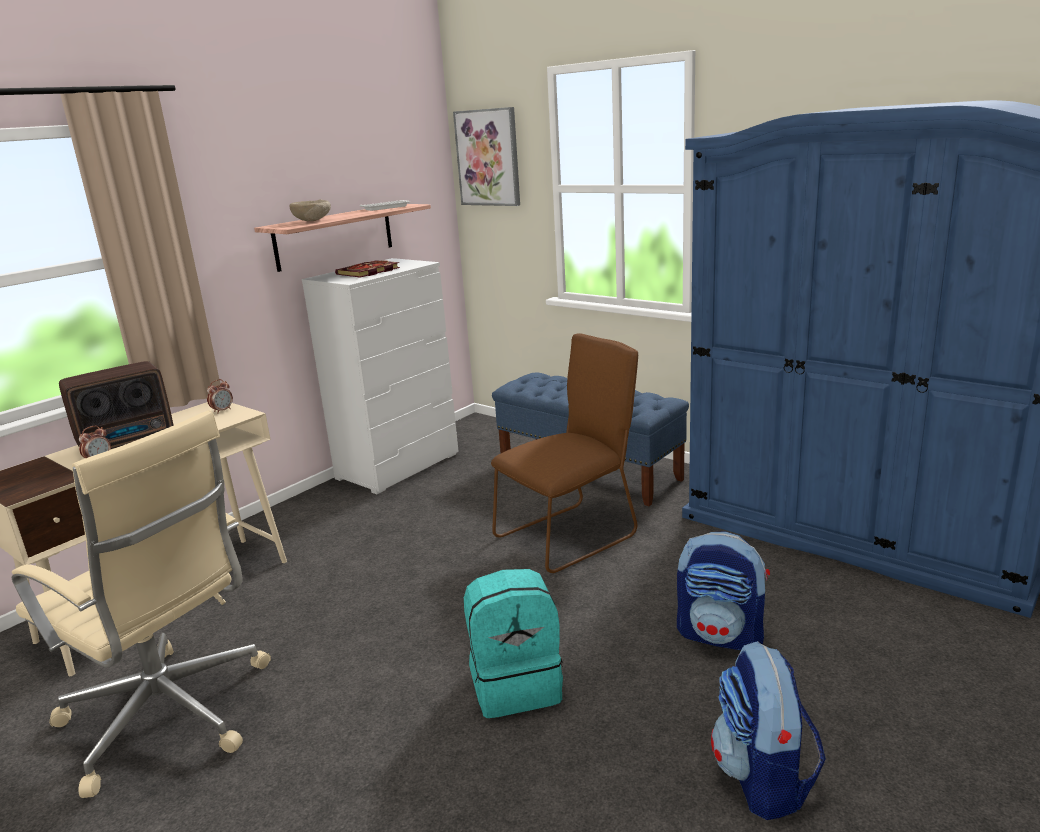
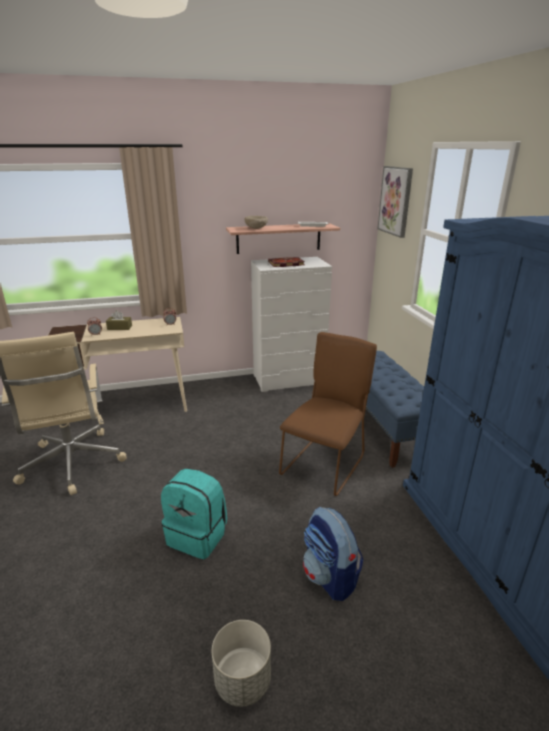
camera: 35 degrees right, 5 degrees up
(129, 440) = (119, 327): radio -> brown tissue box
(571, 535) = (325, 463): brown chair -> brown chair turned 60 degrees counterclockwise
(763, 778) = (242, 681): backpack -> grey planter

